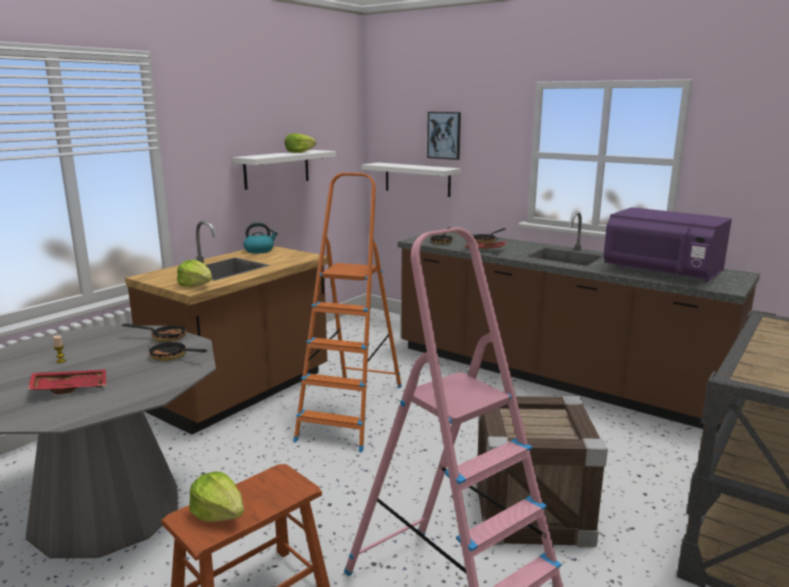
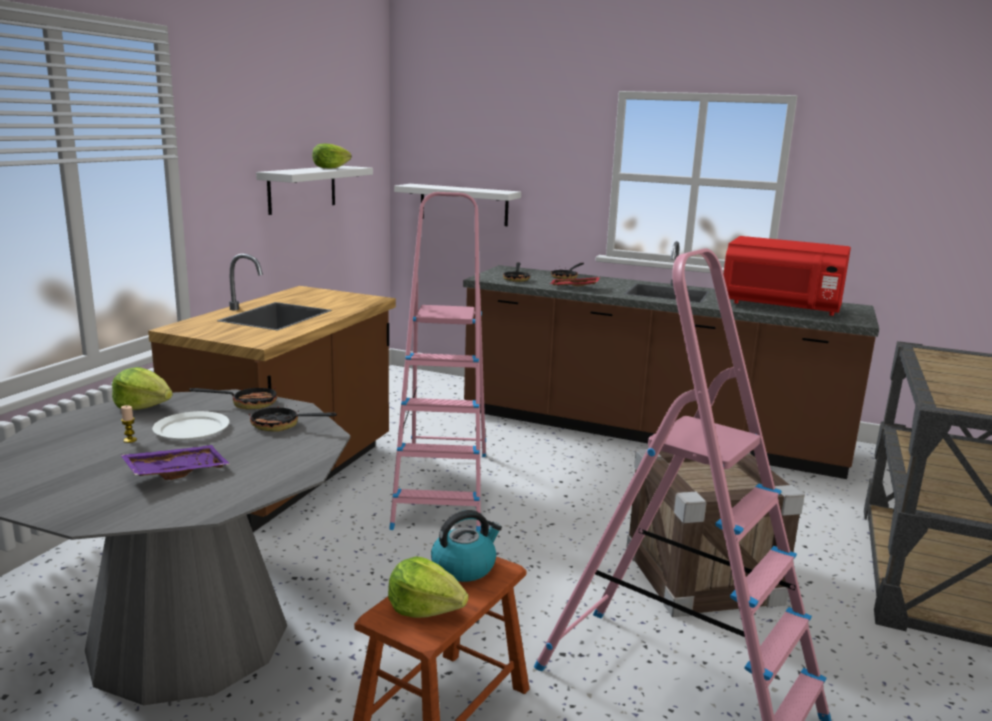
camera: 15 degrees left, 0 degrees up
(70, 388) = (176, 471): red tray -> purple tray
(108, 355) = (191, 429): none -> white plate
(196, 285) = (260, 337): lettuce -> lettuce (143, 406)
(259, 250) = (299, 293): kettle -> kettle (464, 567)
(352, 411) = (442, 488): orange step ladder -> pink step ladder
(444, 135) = (500, 151): picture -> none
(661, 272) = (780, 307): purple microwave -> red microwave

